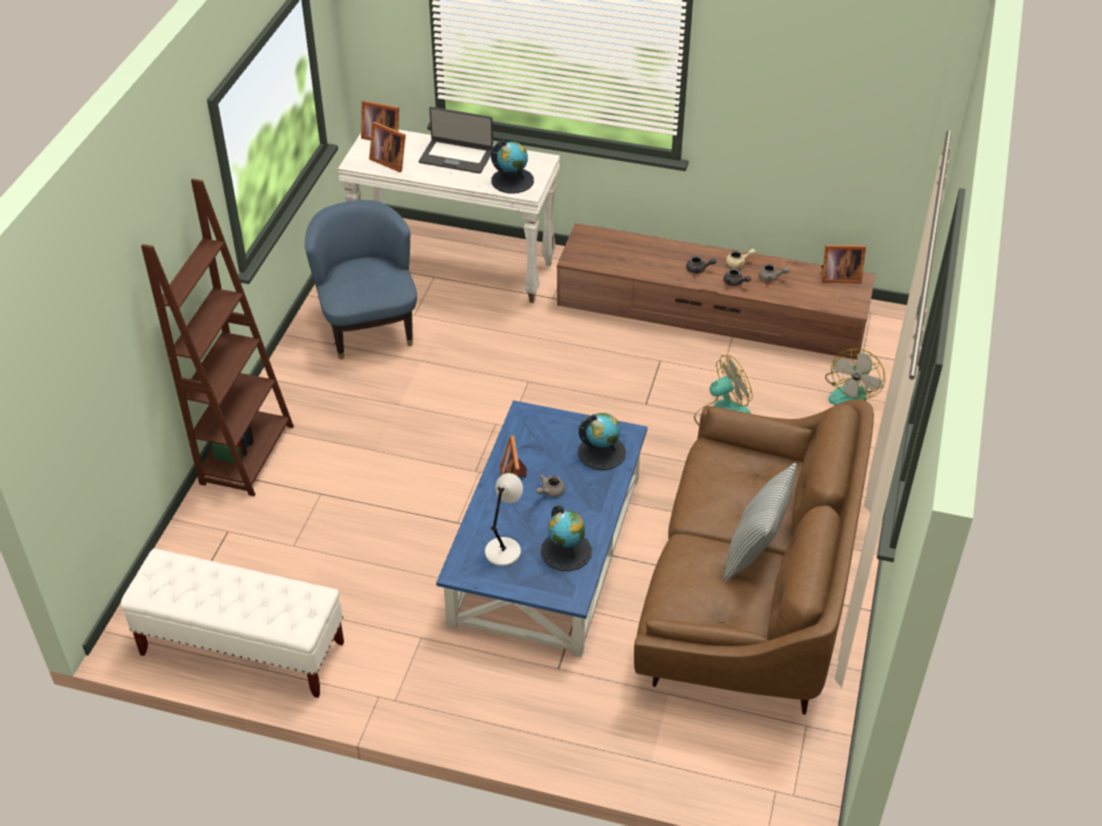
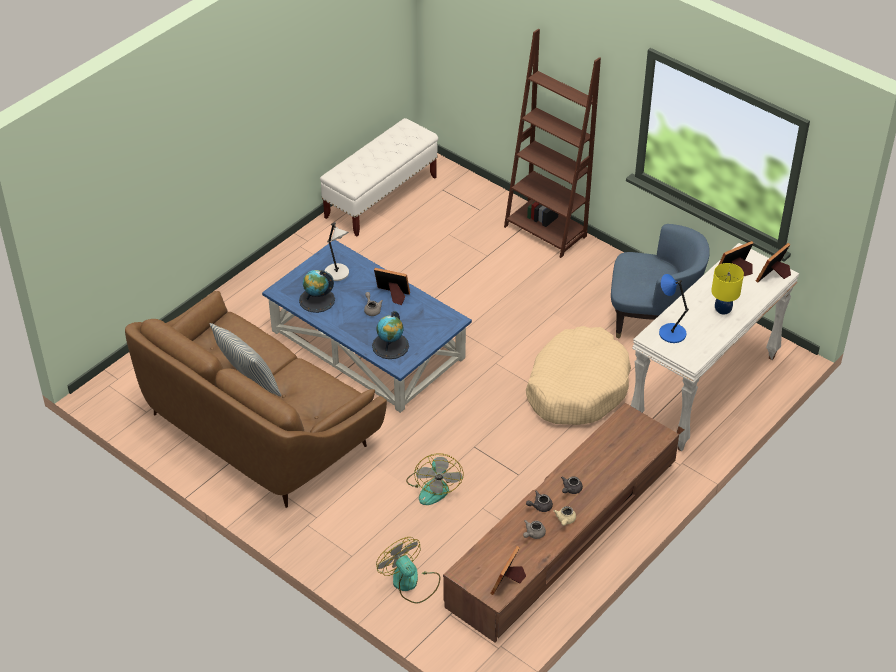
camera: 115 degrees right, 0 degrees up
(456, 156) = (723, 311): laptop -> yellow table lamp
(507, 354) = (577, 387): none -> beige dog bed
(512, 180) = (670, 333): globe -> blue table lamp

